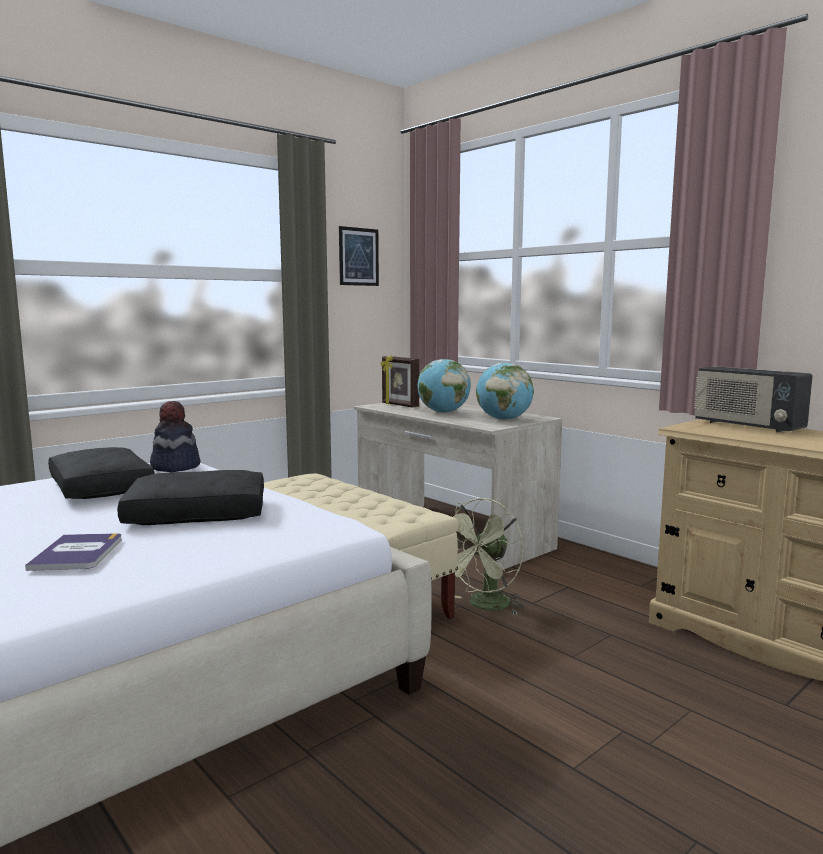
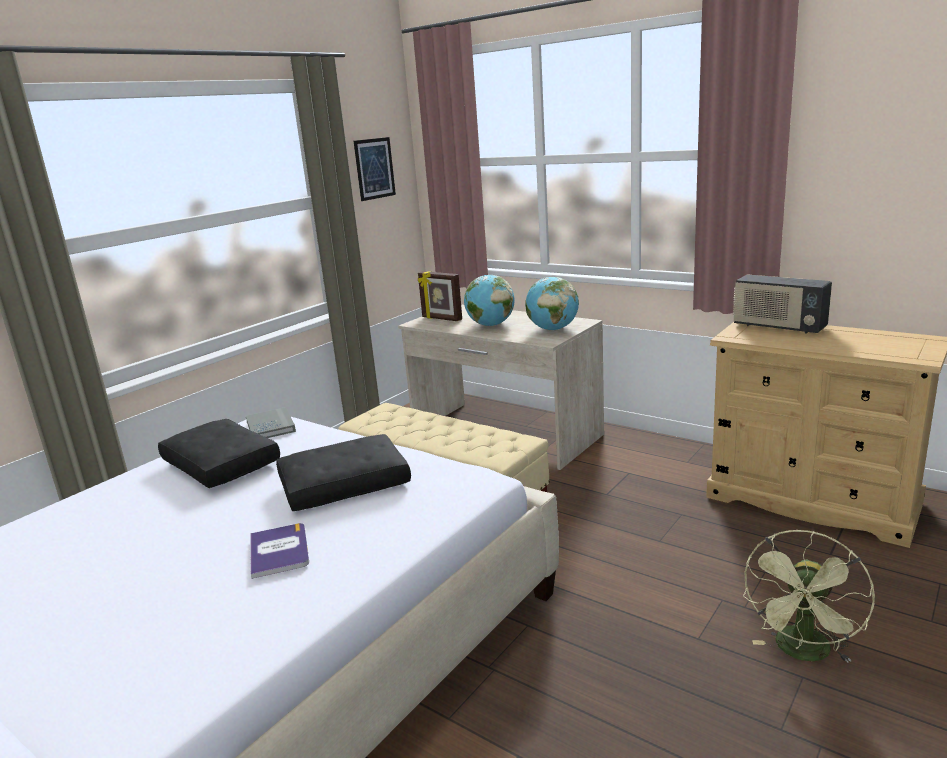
camera: 10 degrees left, 10 degrees up
(175, 467) = (270, 426): hat -> grey book
(485, 606) = (569, 504): green fan -> green fan (803, 653)

